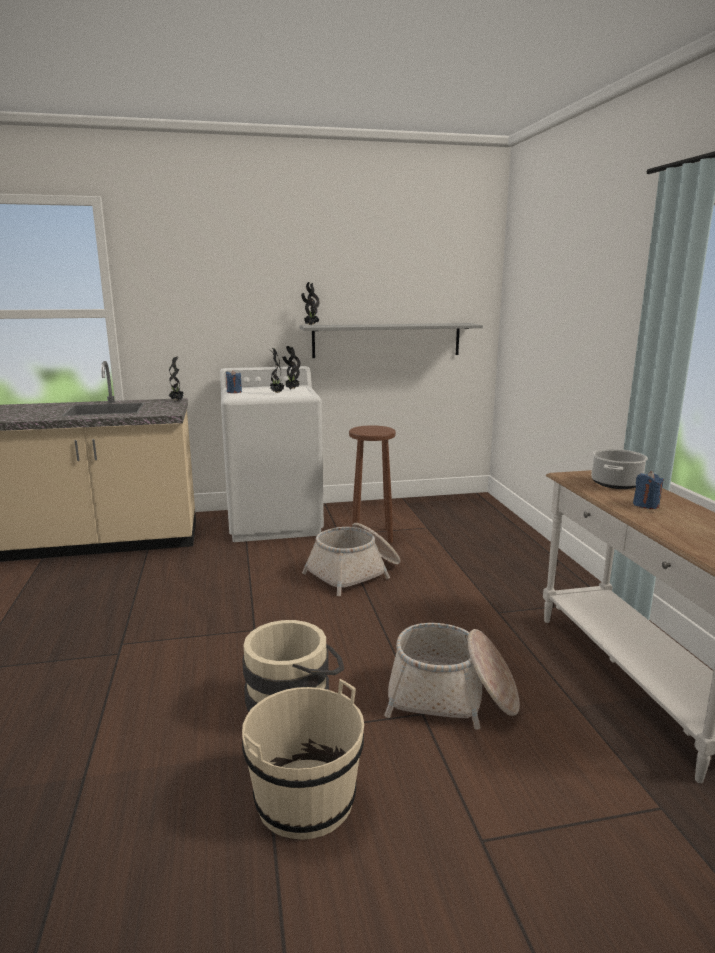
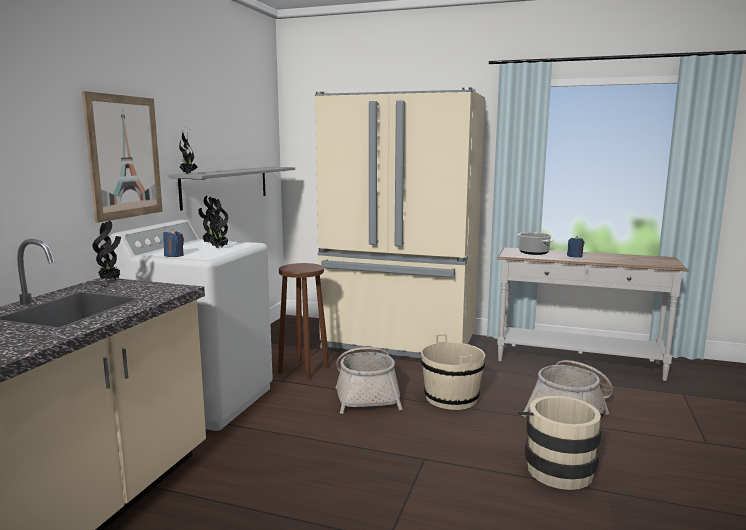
camera: 60 degrees left, 5 degrees down
(246, 308) = (124, 157): none -> picture
(305, 799) = (665, 488): beige bucket -> beige bucket (451, 398)
(502, 555) = (399, 343): none -> beige fridge

